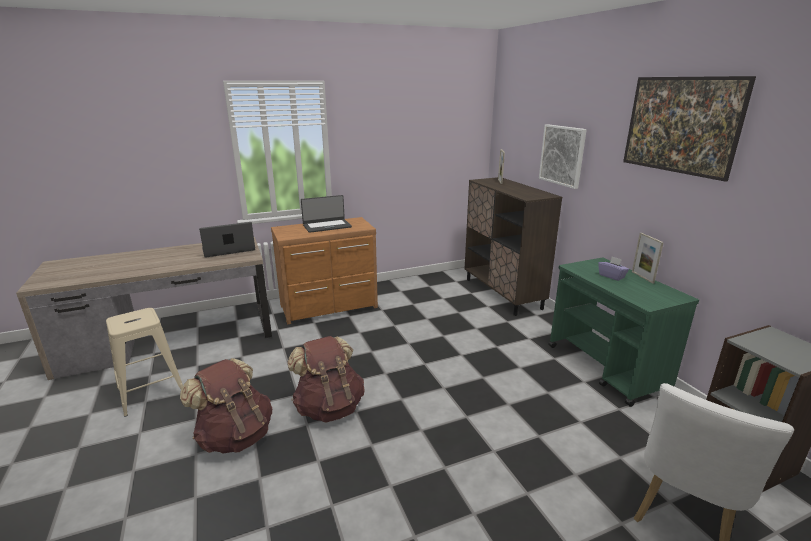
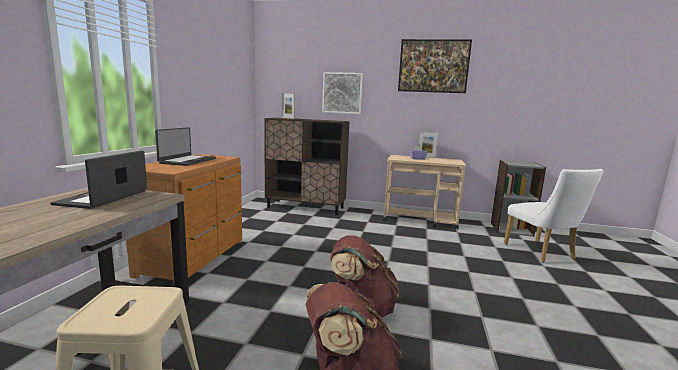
camera: 55 degrees left, 10 degrees down
(607, 368) = (420, 220): green cart -> beige cart

